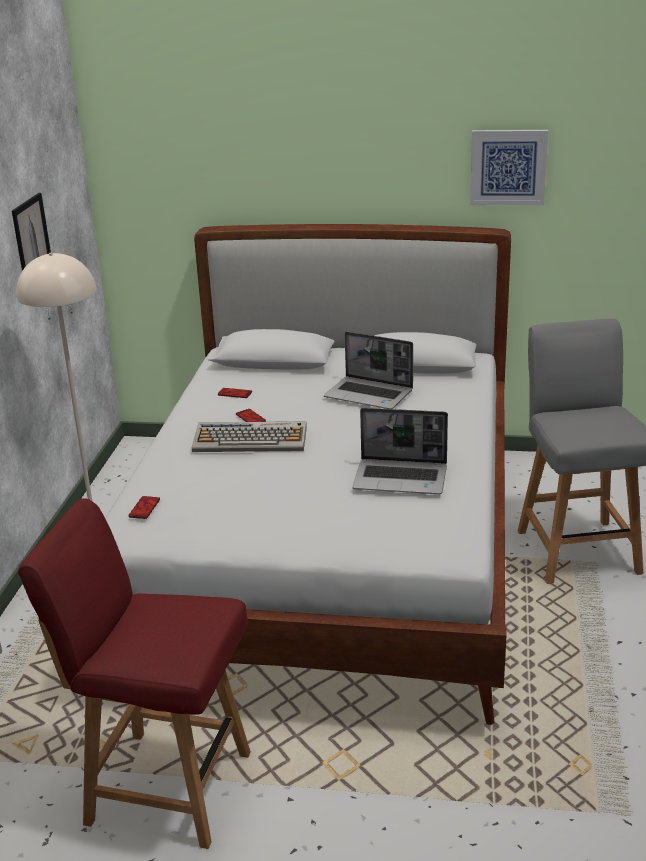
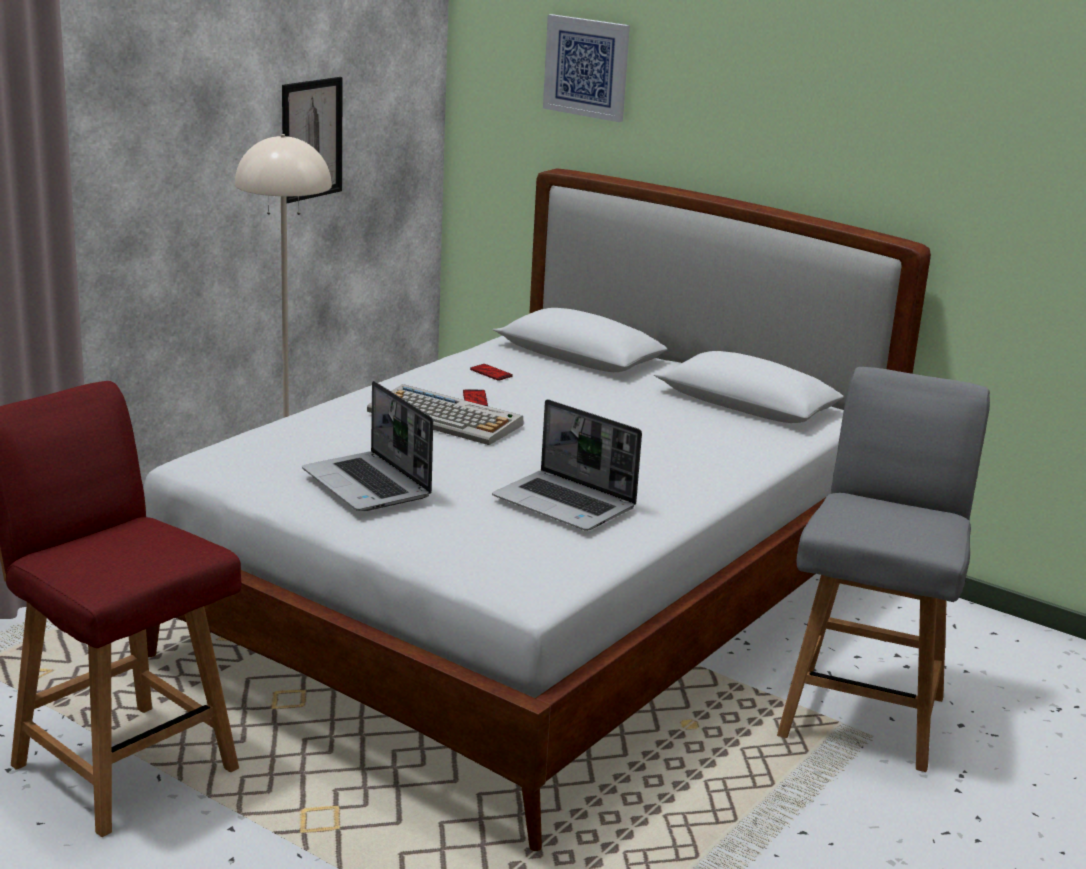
camera: 25 degrees right, 5 degrees down
(144, 508) = (249, 445): phone -> none
(370, 395) = (646, 416): laptop -> laptop (368, 485)
(508, 167) = (942, 156): picture -> picture (587, 67)

